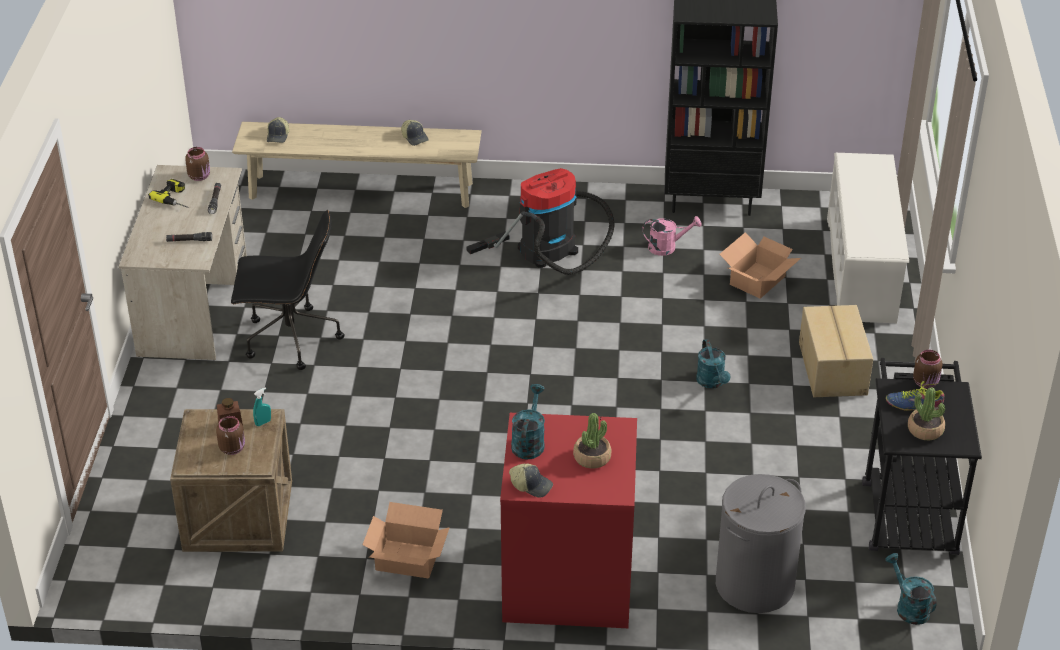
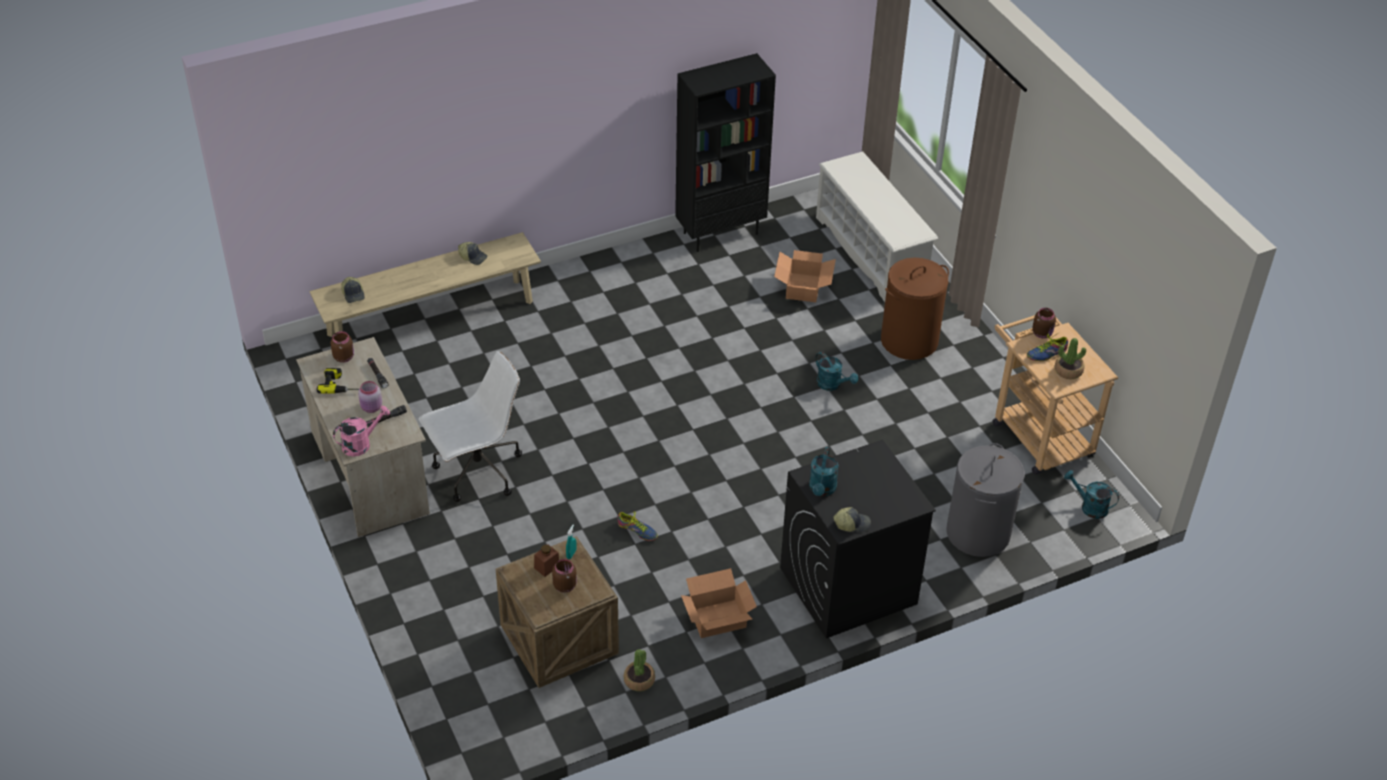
camera: 30 degrees left, 5 degrees up
(185, 227) = (372, 408): none -> pink jar
(290, 339) = (477, 472): black office chair -> white office chair
(396, 447) = (637, 530): none -> shoe
(529, 442) = (822, 490): turquoise watering can -> turquoise watering can turned 150 degrees counterclockwise
(552, 247) = (627, 314): vacuum cleaner -> none
(567, 581) = (847, 586): red washing machine -> black washing machine
(592, 457) = (876, 484): potted plant -> potted plant (639, 680)
(667, 247) = (716, 283): pink watering can -> pink watering can (361, 444)
(833, 368) = (909, 340): cardboard box -> brown laundry basket
(907, 510) = (1037, 433): black cart -> beige cart

